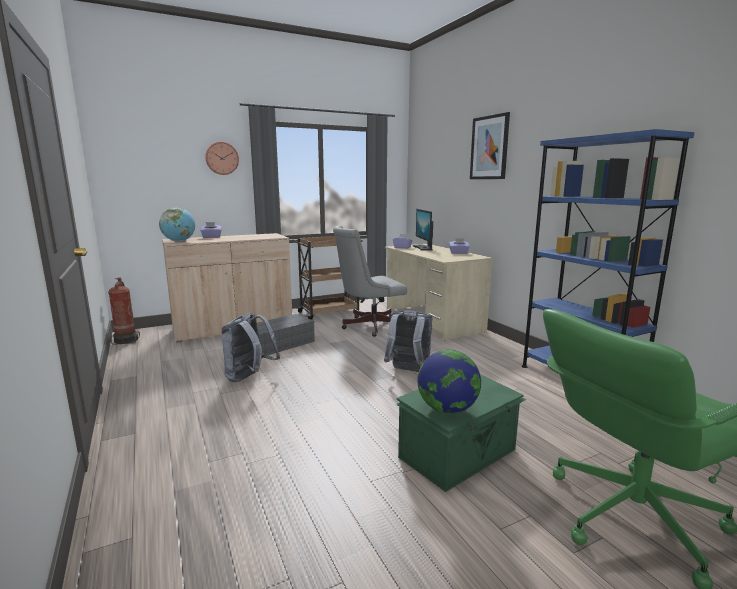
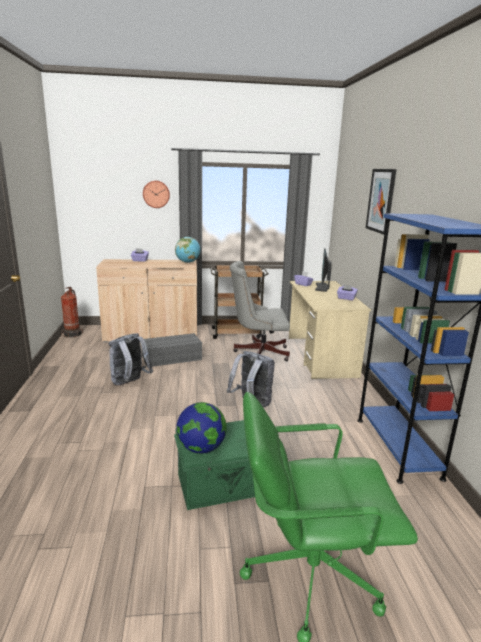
camera: 20 degrees right, 5 degrees up
(179, 241) = (111, 264): globe -> globe (188, 262)

